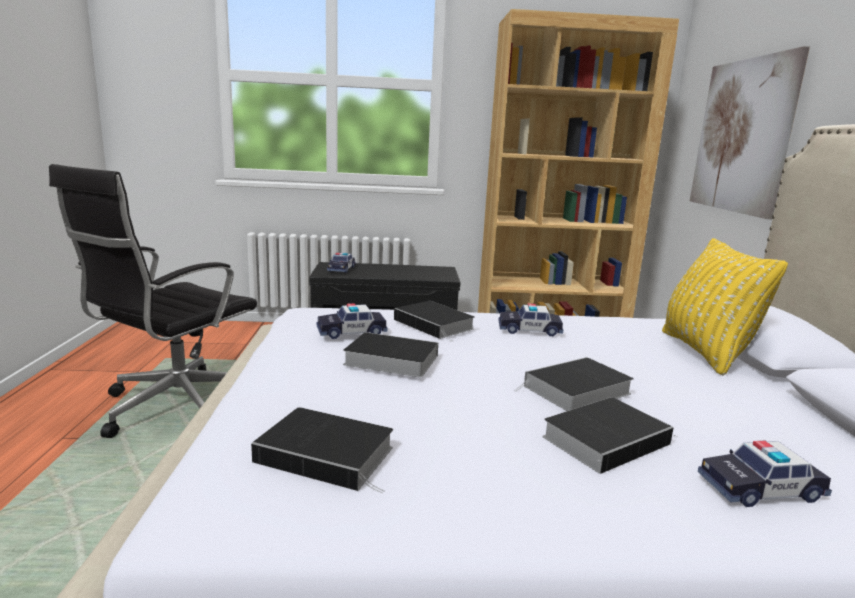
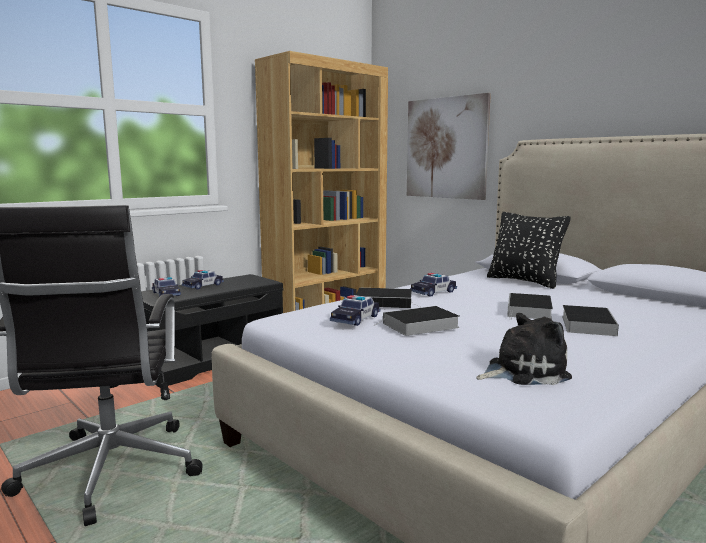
camera: 40 degrees left, 5 degrees down
(329, 455) = (523, 371): book -> plush toy
(705, 352) = (524, 281): yellow pillow -> black pillow
(760, 489) = (660, 322): toy car -> toy car (203, 286)

